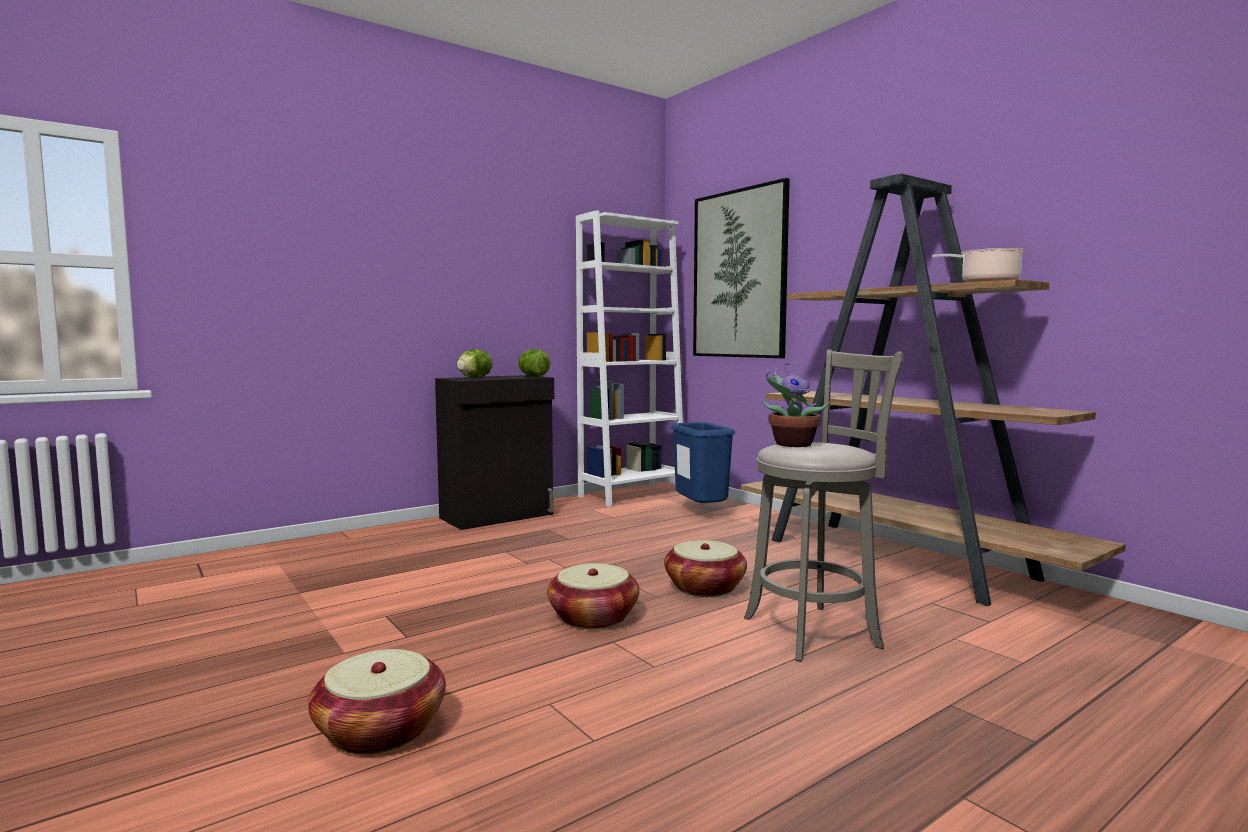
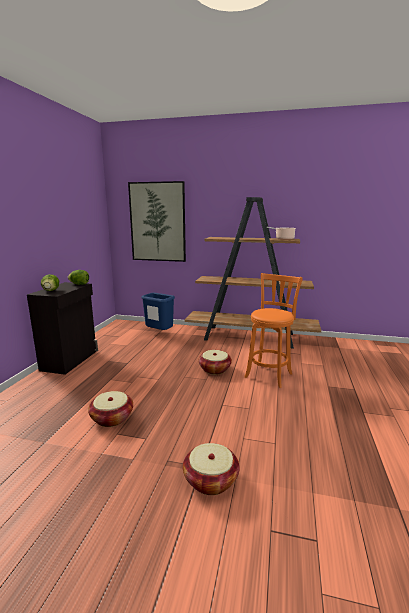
camera: 40 degrees left, 10 degrees up
(593, 618) = (200, 397): basket -> basket (112, 418)
(632, 495) = (115, 330): white bookcase -> none
(791, 444) = (263, 312): potted plant -> none
(817, 631) = (269, 374): grey stool -> orange stool

